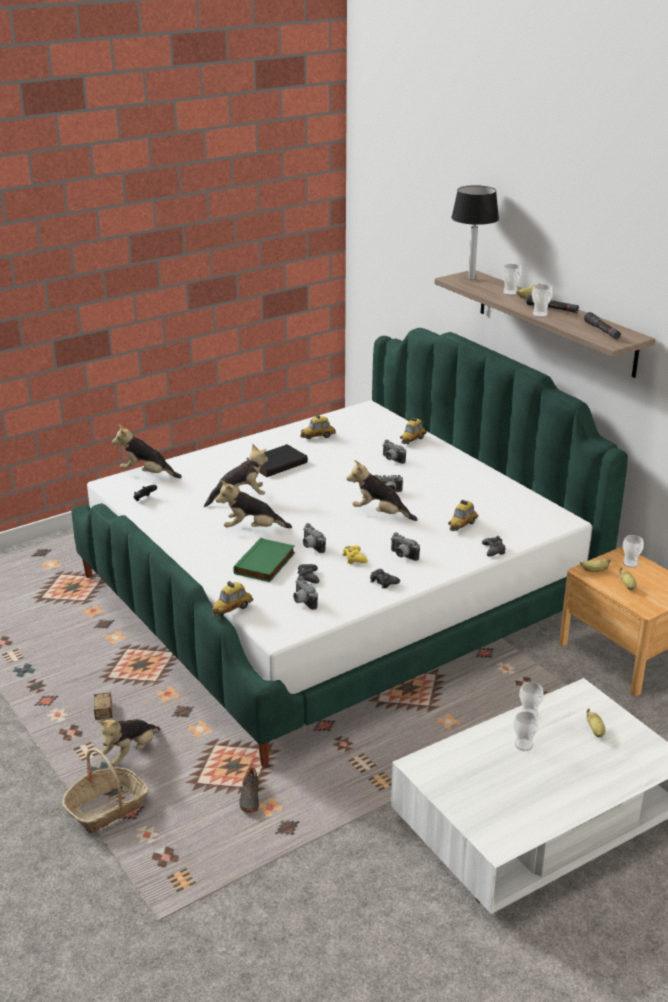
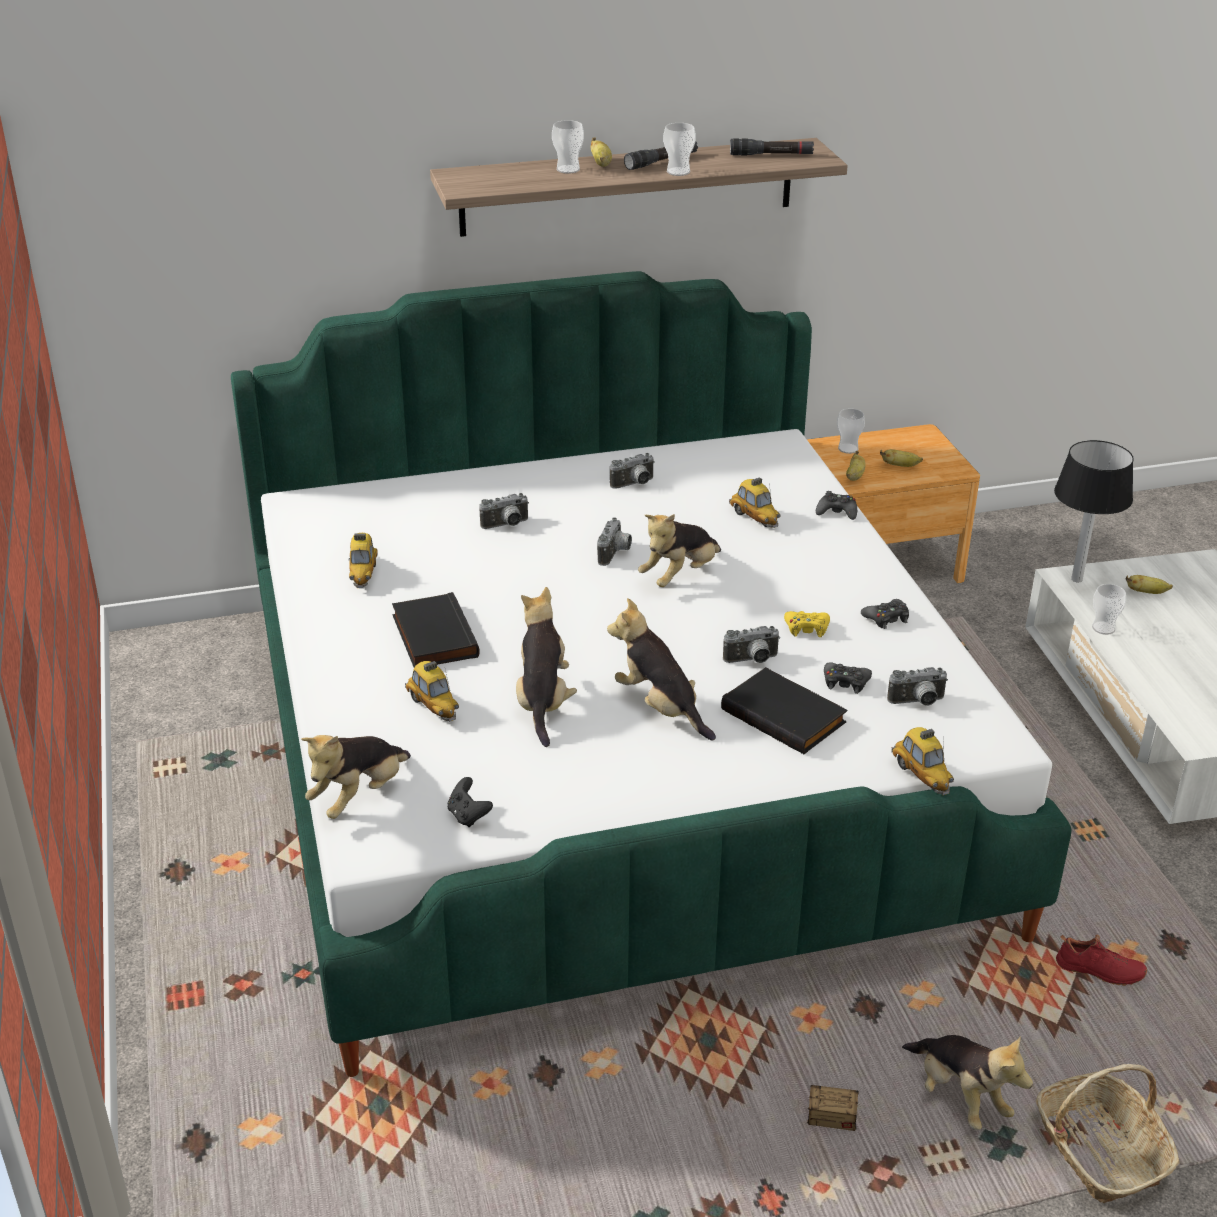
camera: 70 degrees left, 5 degrees up
(249, 797) = (1099, 972): black shoe -> red shoe
(252, 529) = (660, 707): plush toy -> plush toy turned 120 degrees clockwise
(266, 564) = (785, 715): green book -> black book
(402, 556) = (819, 586): camera -> camera (634, 484)
(412, 440) = (452, 492): toy car -> toy car (433, 706)
(471, 279) = (477, 178): table lamp -> table lamp (1077, 579)
(523, 745) = (1165, 649): cup -> none

